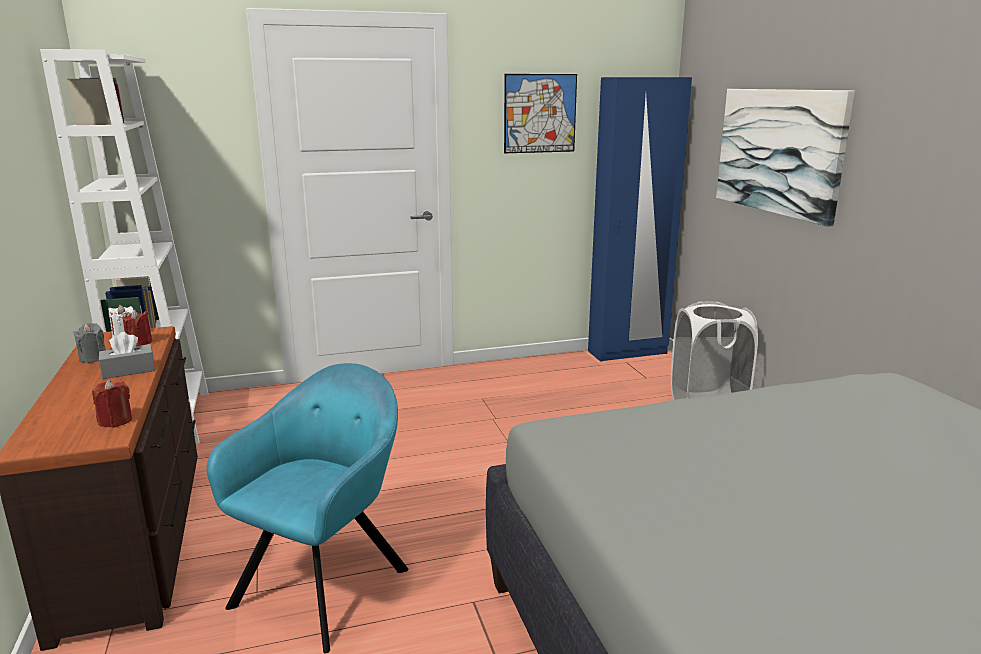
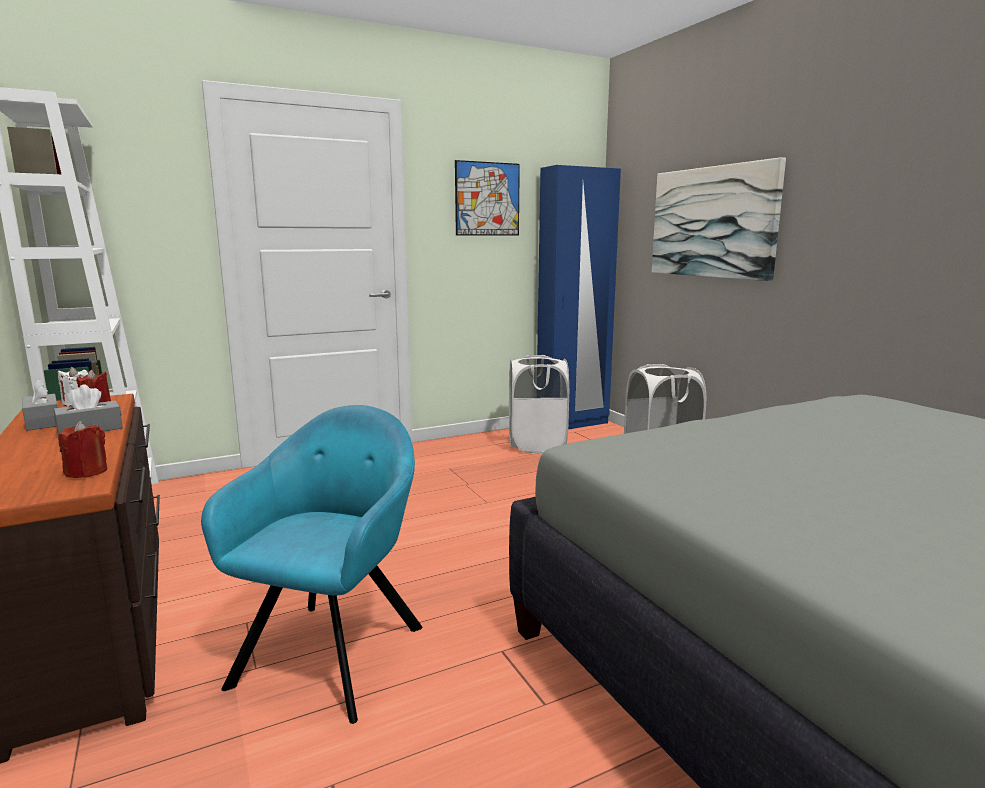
camera: 10 degrees left, 5 degrees down
(93, 358) = (43, 422): grey candle -> grey tissue box
(580, 376) = (537, 445): none -> white laundry basket

